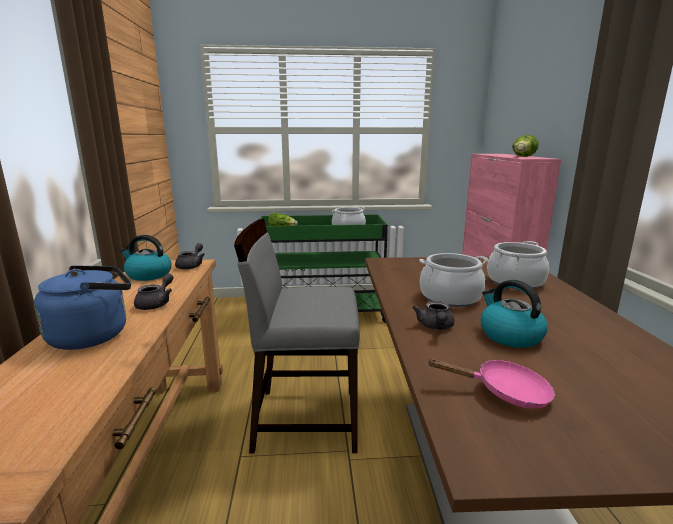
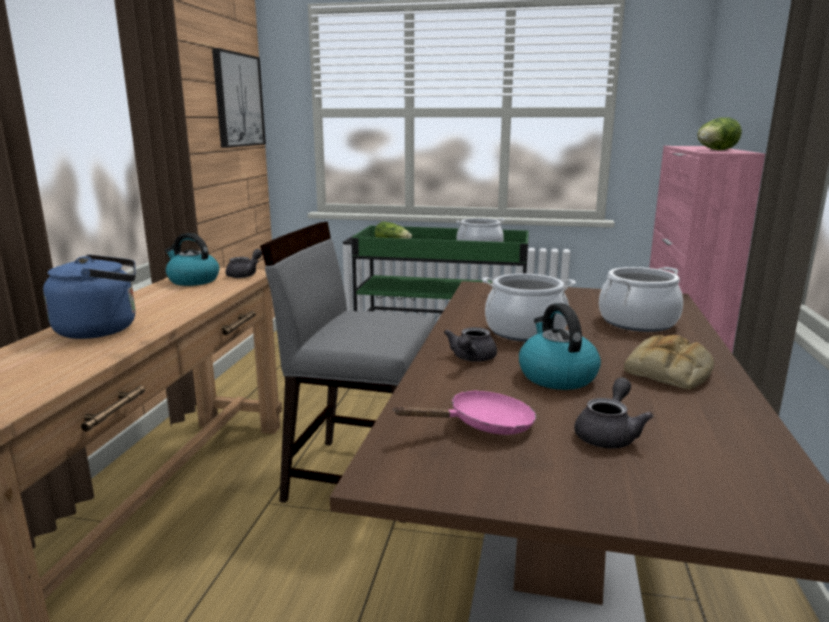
camera: 15 degrees right, 0 degrees up
(149, 120) = (238, 100): none -> picture
(156, 303) = (180, 308): grey teapot -> grey teapot (609, 434)
(504, 392) = (483, 425): pink frying pan -> pink frying pan turned 45 degrees counterclockwise
(578, 322) = (669, 373): none -> bread

